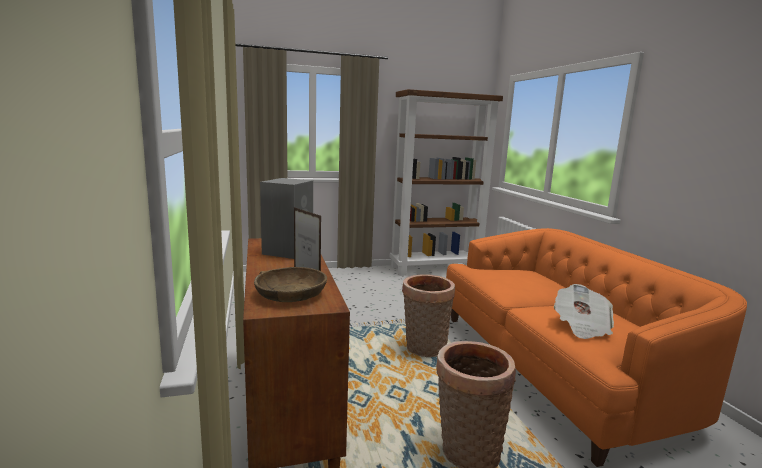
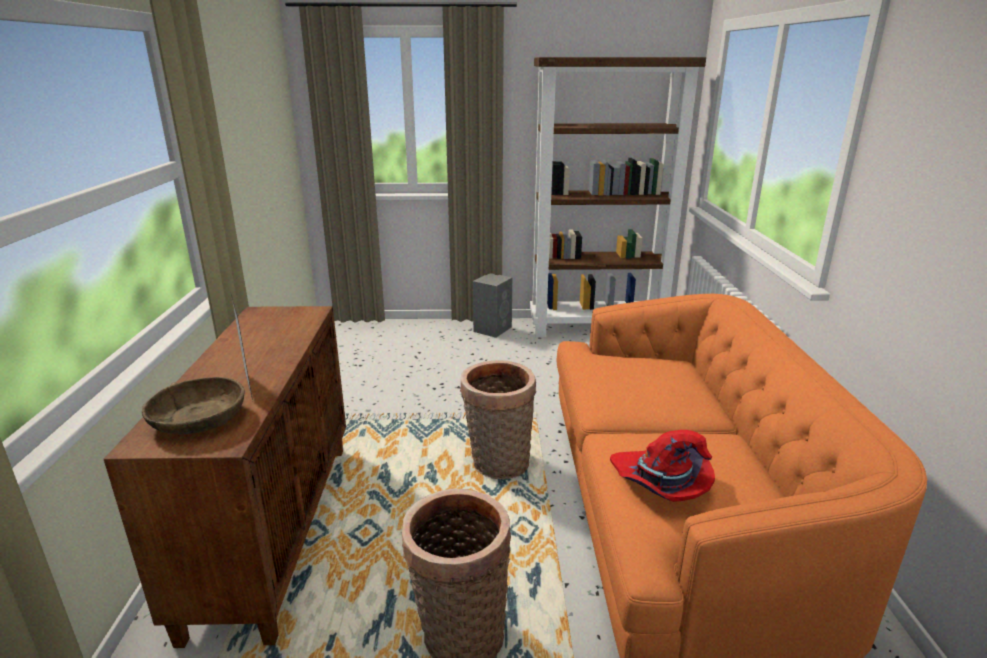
camera: 15 degrees right, 10 degrees up
(288, 251) = (274, 333): grey speaker -> grey speaker (493, 329)
(581, 326) = (660, 483): newspaper -> red hat

